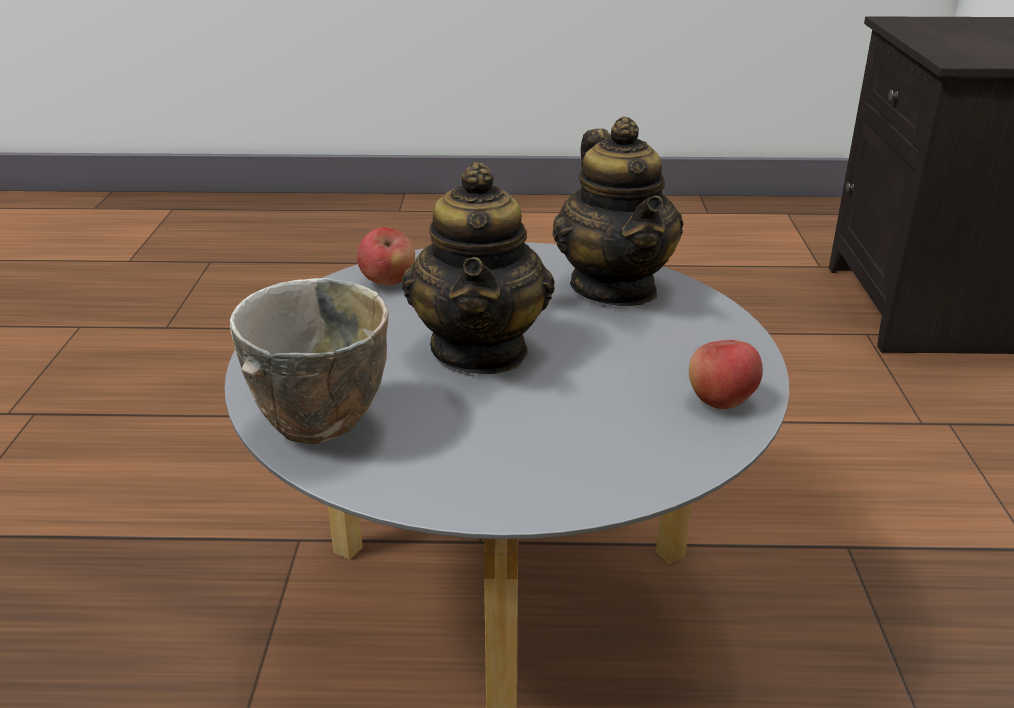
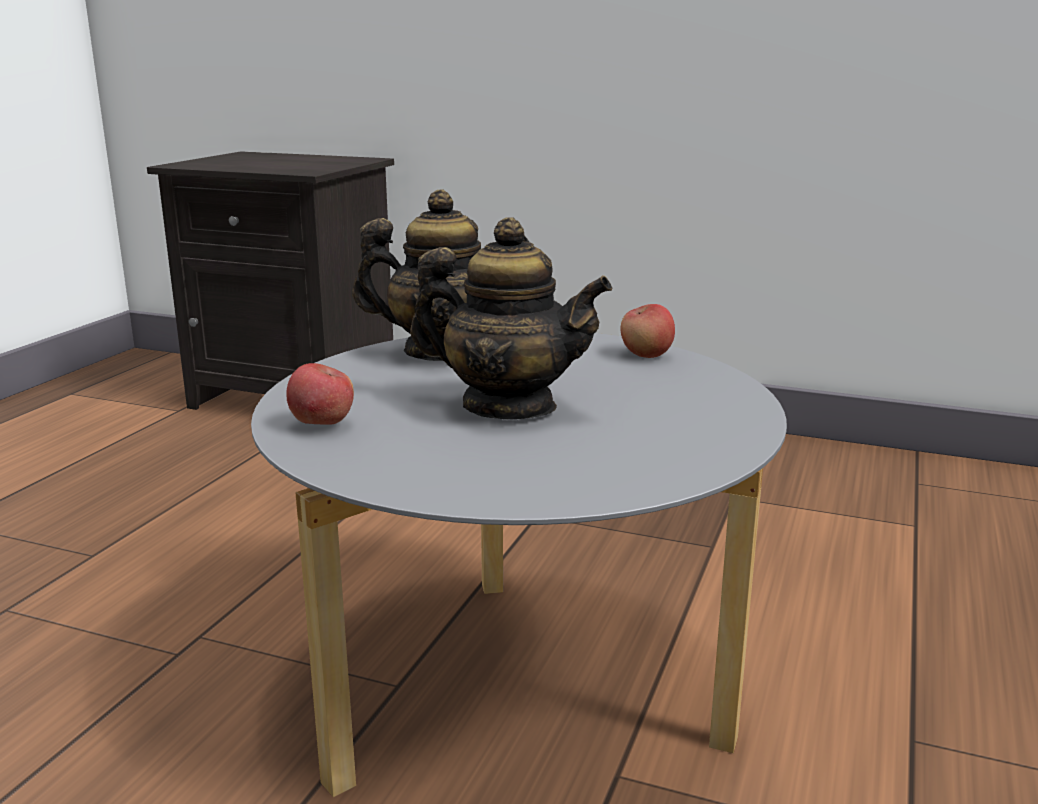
camera: 70 degrees left, 10 degrees down
(316, 431) = (605, 480): bowl -> none

